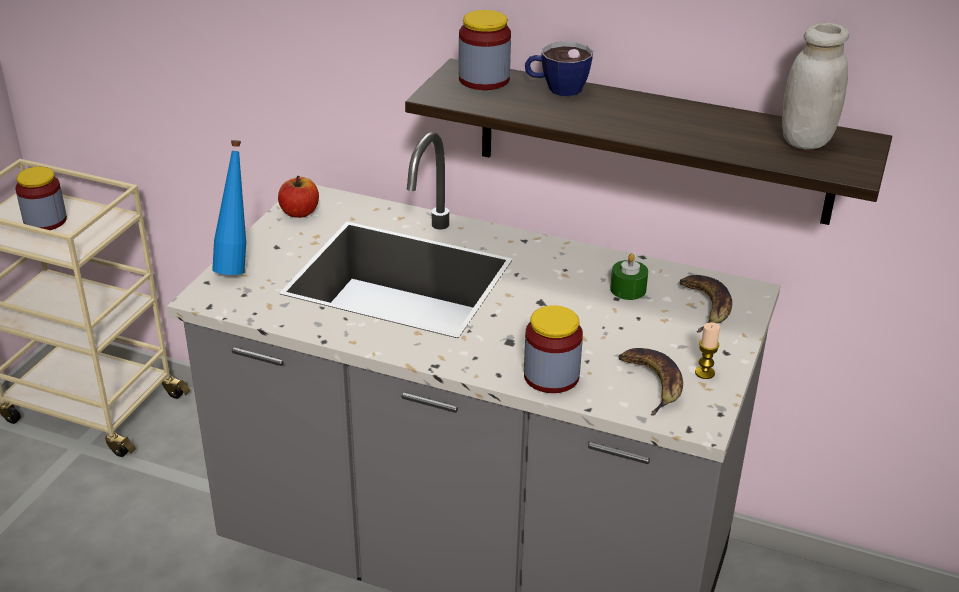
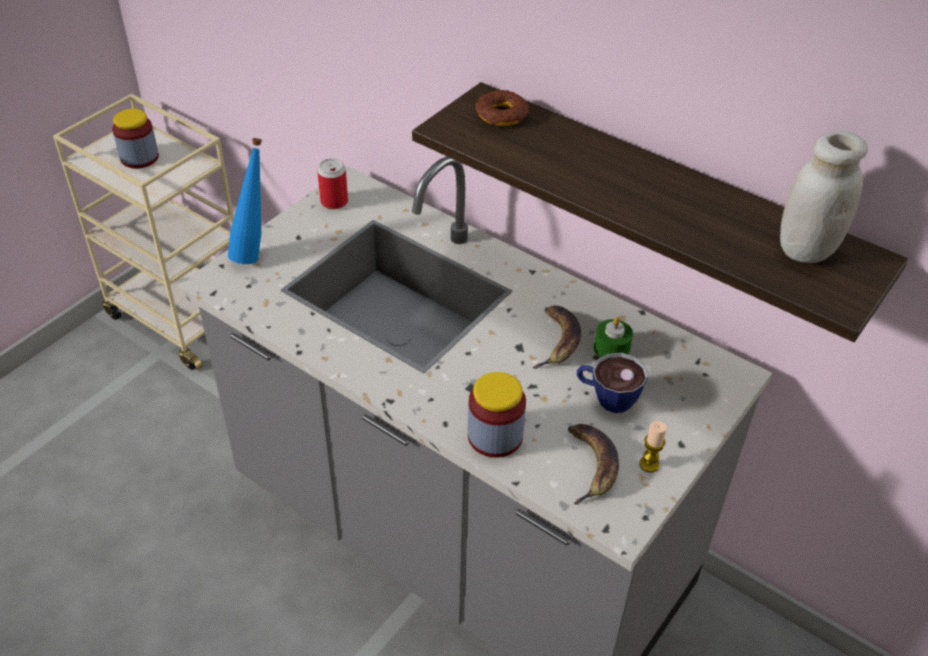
camera: 15 degrees right, 10 degrees up
(300, 212) = (334, 202): apple -> can
(484, 79) = (501, 114): jar -> donut
(556, 88) = (570, 137): cup -> cup (607, 397)
(705, 307) = (682, 385): banana -> banana (557, 341)

